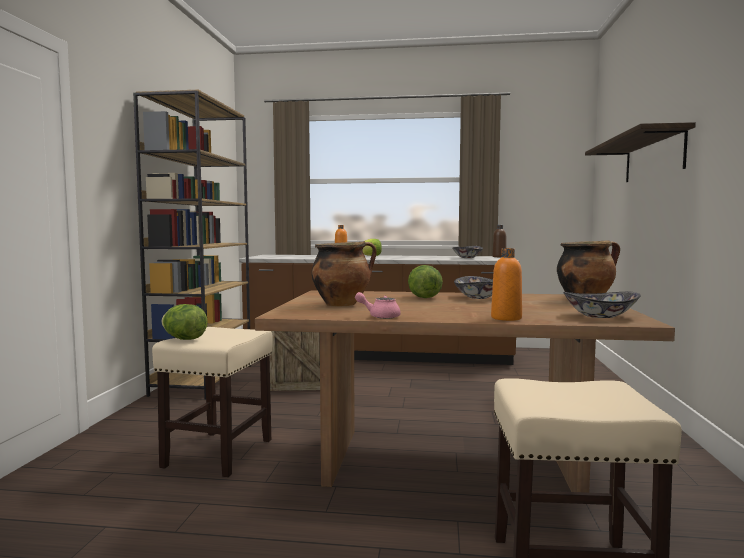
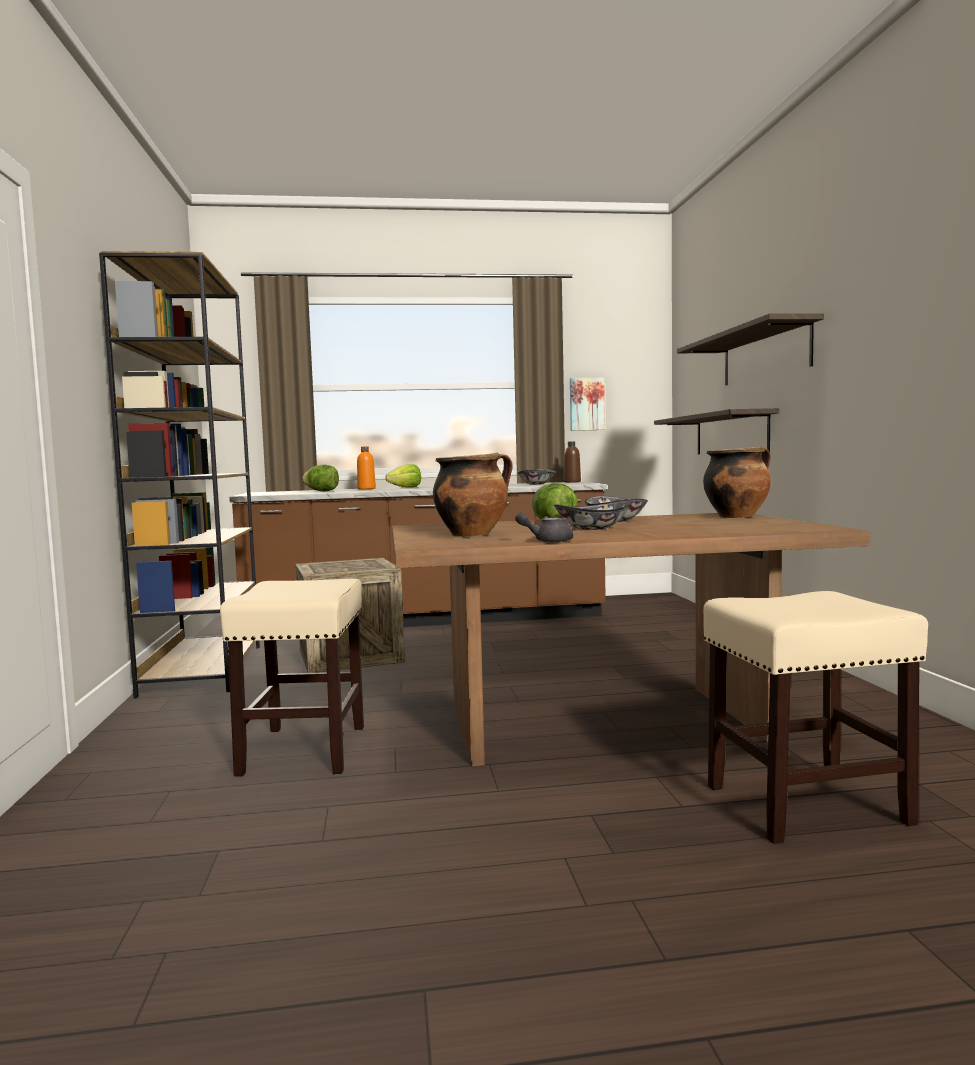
camera: 15 degrees left, 0 degrees up
(184, 339) = (260, 594): lettuce -> lettuce (322, 491)
(380, 316) = (547, 541): pink teapot -> grey teapot
(506, 318) = (690, 534): orange bottle -> none
(519, 195) = (586, 404): none -> picture
(600, 316) = (782, 527): bowl -> bowl (592, 528)
(628, 223) = (730, 434): none -> shelf

